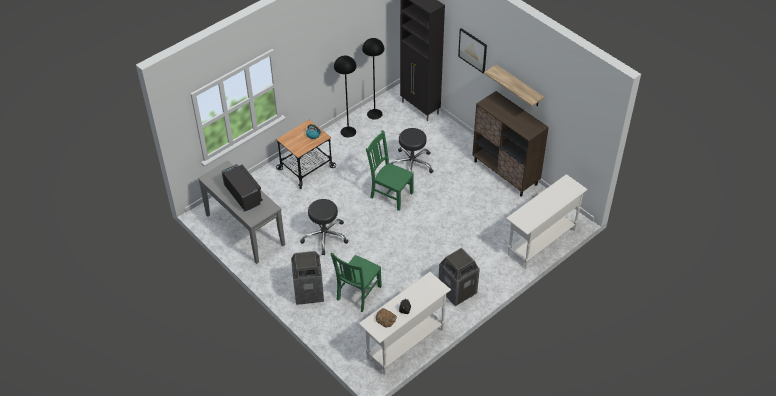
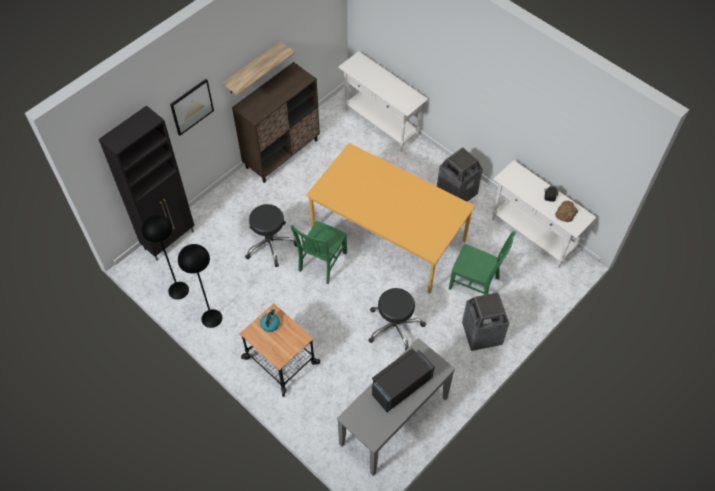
camera: 95 degrees left, 10 degrees up
(415, 239) = (389, 234): none -> orange dining table

